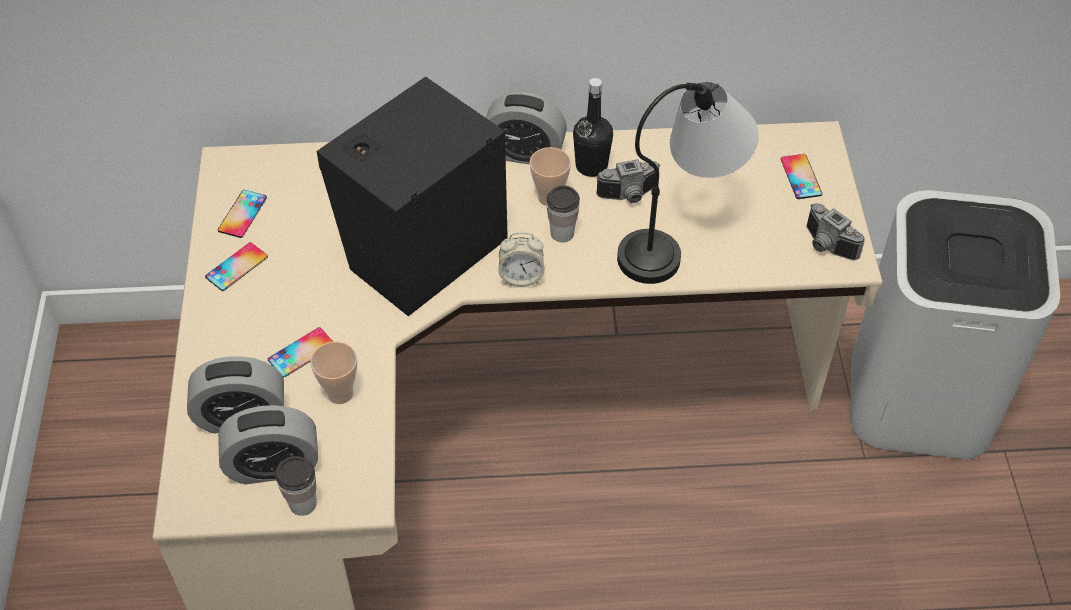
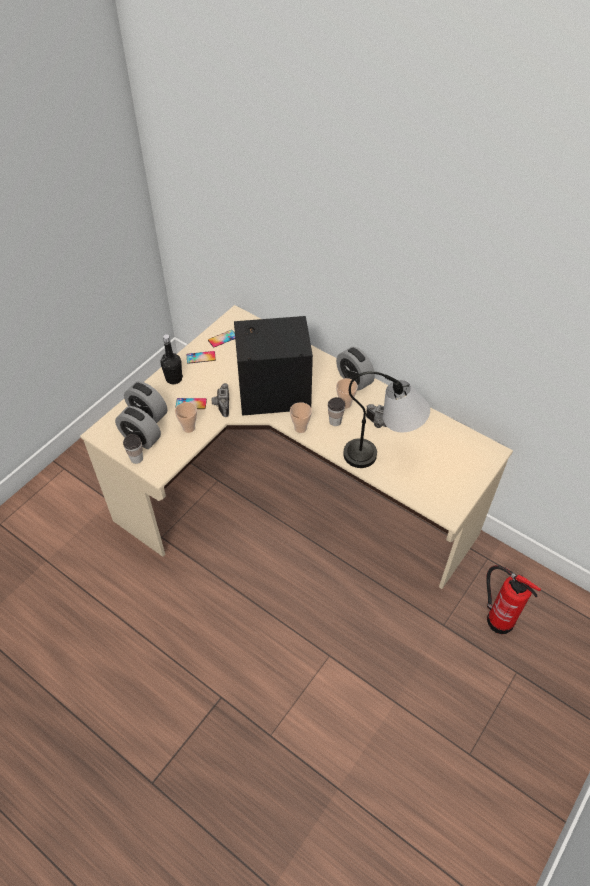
camera: 40 degrees right, 0 degrees up
(521, 277) = (300, 428): alarm clock -> cup
(591, 166) = (376, 401): black bottle -> black bottle (174, 378)
(801, 177) = (466, 463): phone -> none
(826, 246) = (444, 500): camera -> camera (220, 405)
(920, 397) = (498, 618): white trash can -> fire extinguisher

